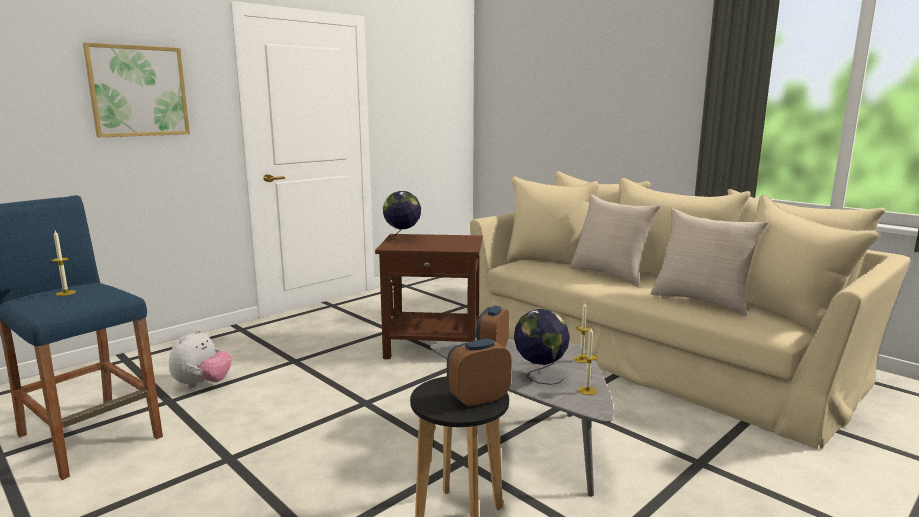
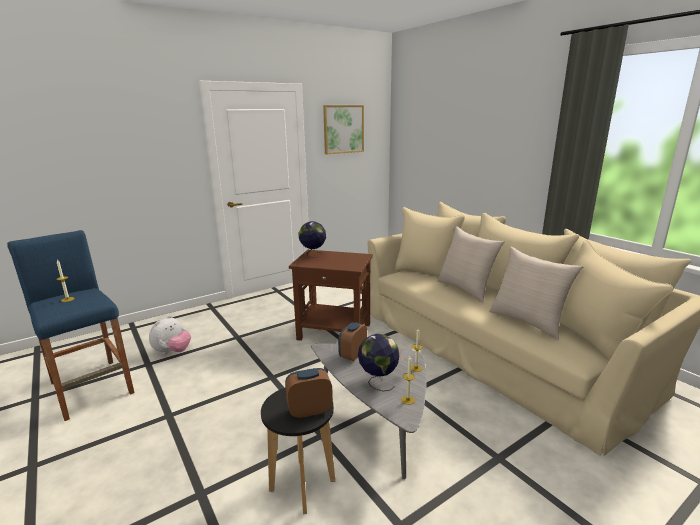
camera: 10 degrees right, 5 degrees up
(138, 91) = (135, 149): picture -> picture (343, 129)

